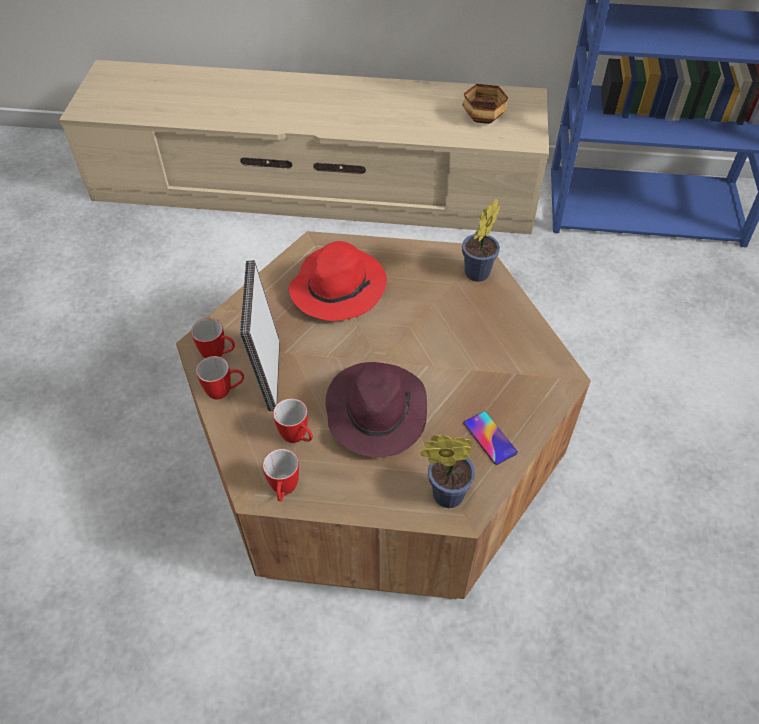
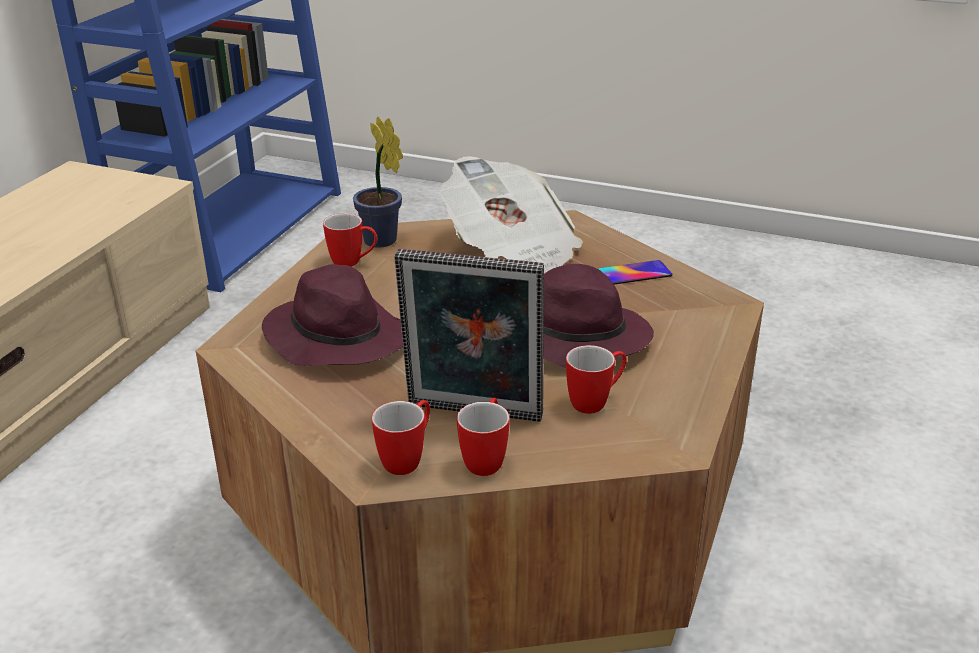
camera: 75 degrees left, 20 degrees down
(284, 491) = (681, 423): mug -> mug (353, 262)
(338, 287) = (335, 337): red hat -> purple hat
(443, 494) = (705, 312): potted plant -> none
(481, 118) = (76, 207): bowl -> none
(491, 353) = (512, 252): none -> newspaper

